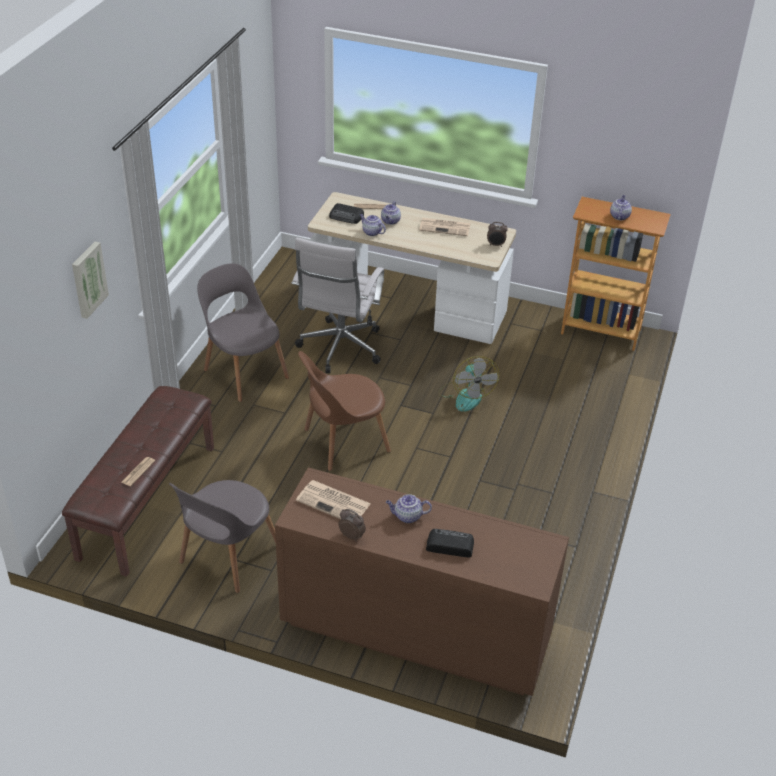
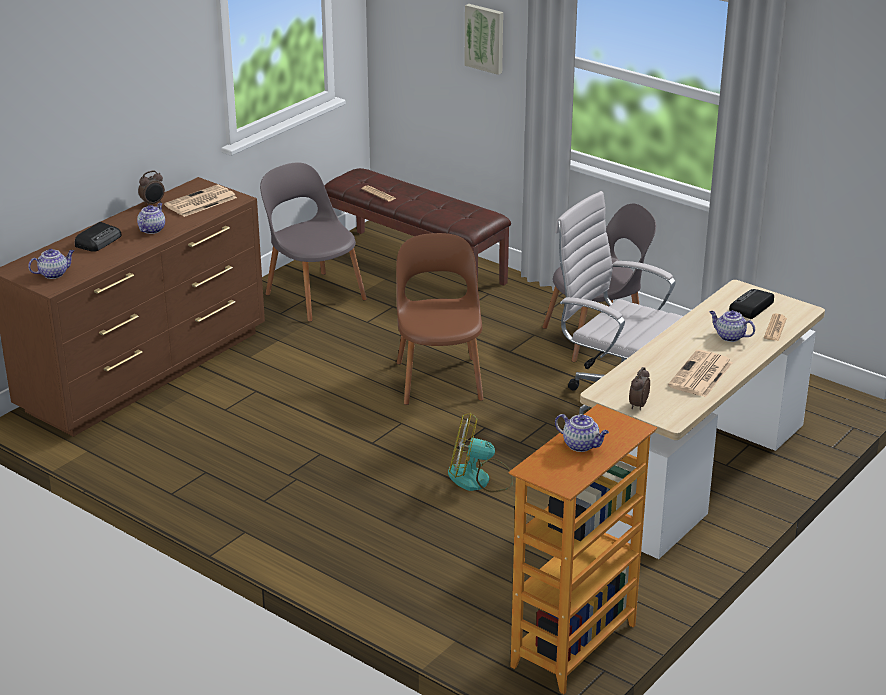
camera: 110 degrees right, 10 degrees down
(371, 232) = (704, 318): teapot -> teapot (54, 274)

